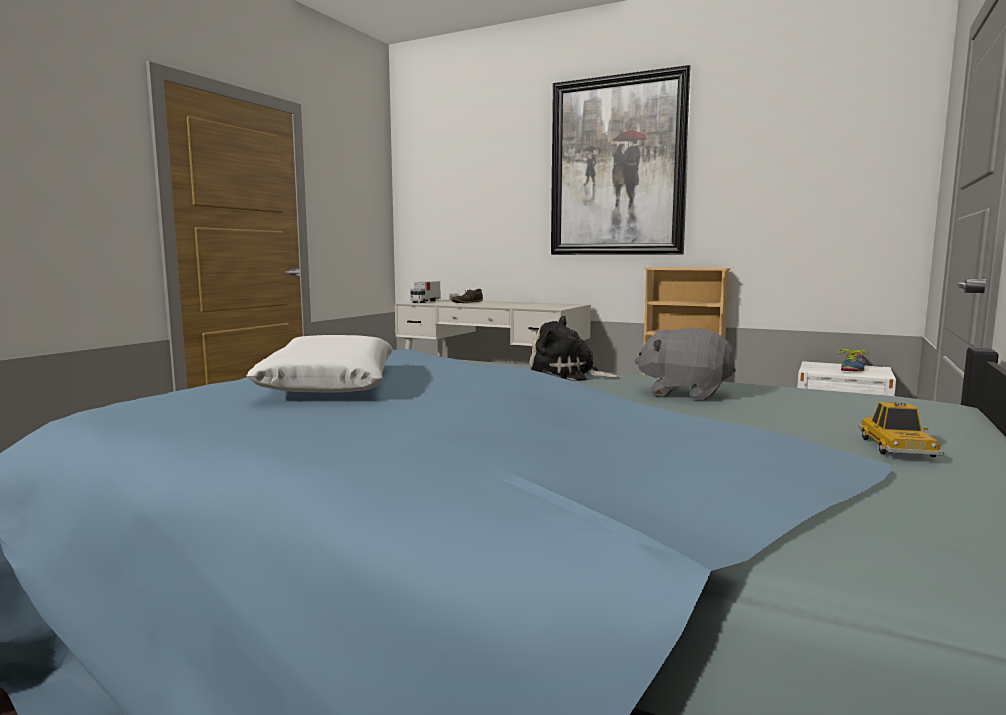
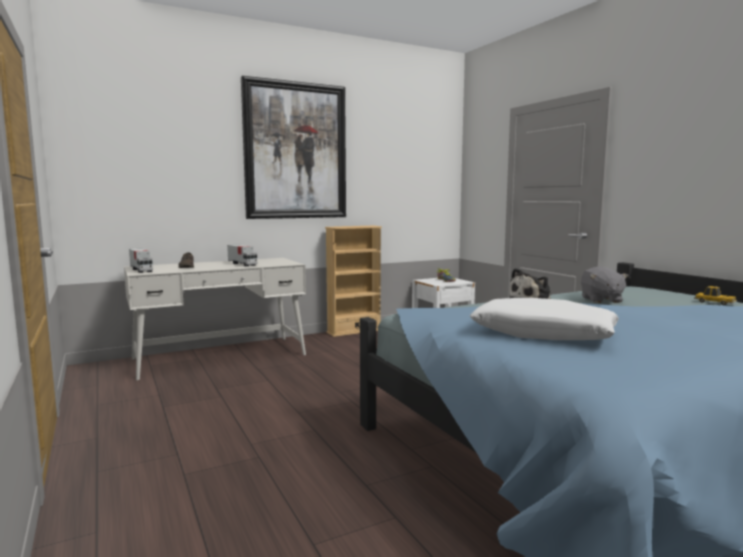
camera: 55 degrees left, 0 degrees up
(515, 305) = (242, 264): none -> toy truck
(685, 393) = (601, 300): grey plush toy -> grey plush toy turned 60 degrees counterclockwise

